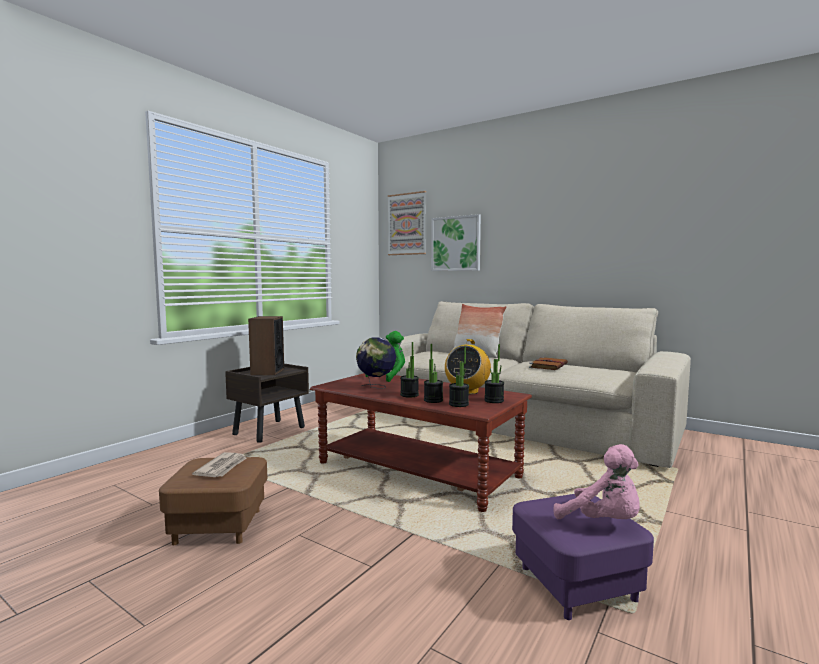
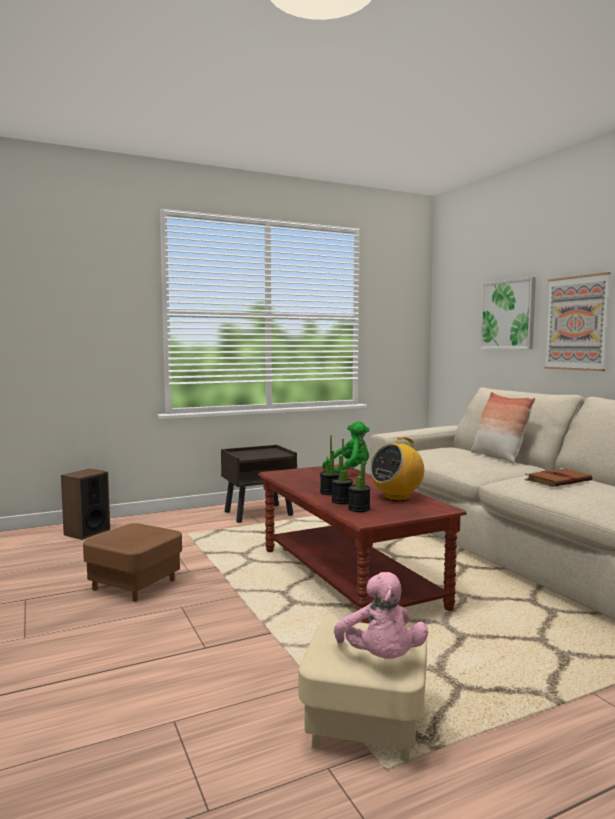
camera: 30 degrees right, 0 degrees up
(222, 467) = (139, 533): newspaper -> none
(267, 372) = (257, 453): speaker -> speaker (87, 532)
(376, 387) = (314, 480): globe -> none
(407, 224) = (458, 291): picture -> picture (576, 323)
(494, 400) = (404, 511): potted plant -> none
(576, 584) = (365, 724): purple ottoman -> beige ottoman

